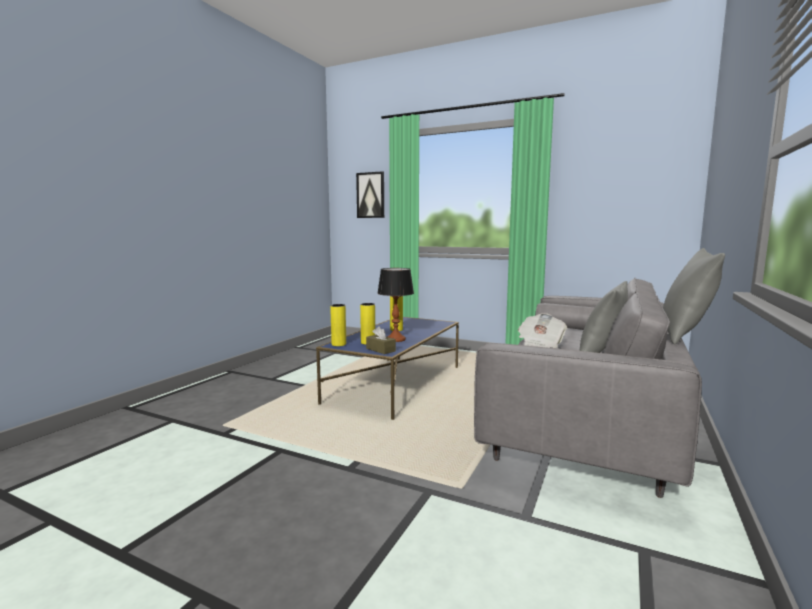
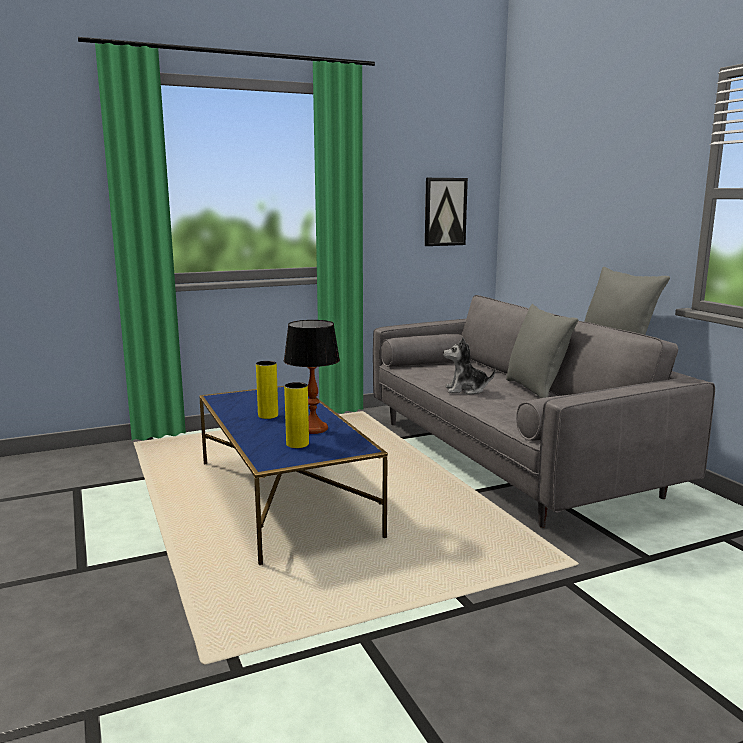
camera: 50 degrees left, 5 degrees up
(338, 344) = (271, 459): yellow vase -> none
(371, 195) = (52, 183): picture -> picture (445, 212)
(380, 350) = (344, 448): brown tissue box -> none
(540, 344) = (466, 390): newspaper -> plush toy

